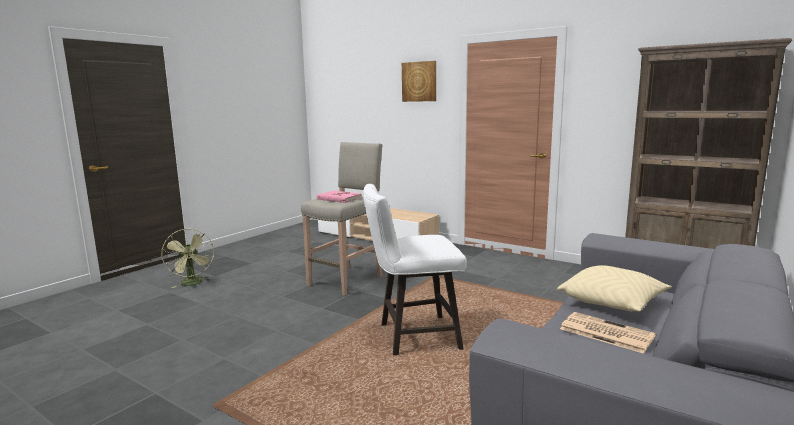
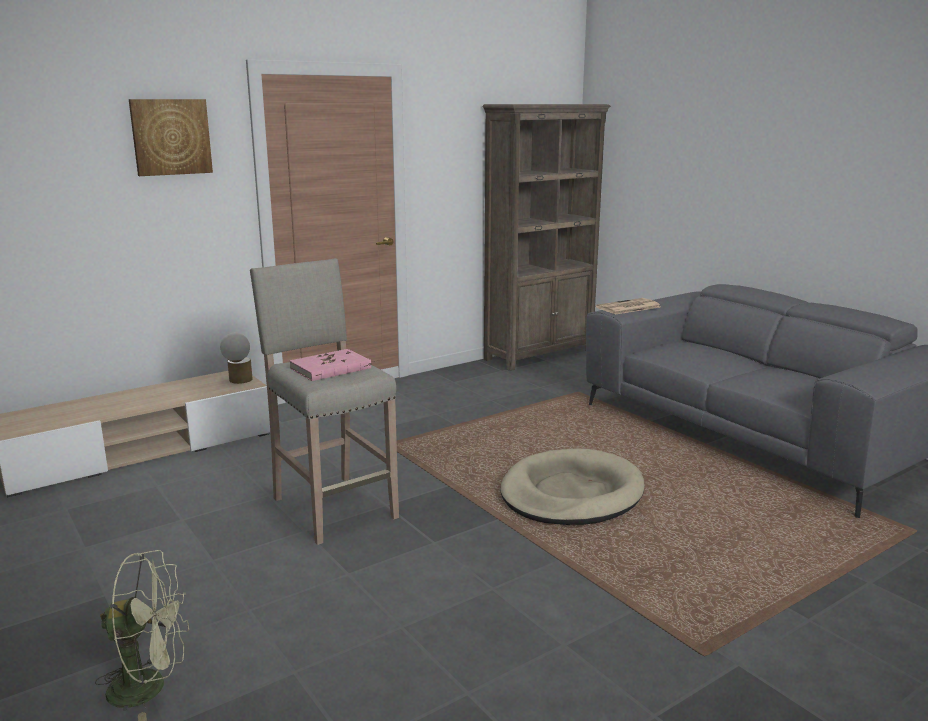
camera: 70 degrees left, 5 degrees up
(412, 336) = (571, 493): white stool -> beige dog bed
(419, 217) = (238, 381): none -> table lamp
(604, 332) = (766, 375): newspaper -> newspaper (628, 307)
(612, 302) = (702, 360): beige pillow -> none

